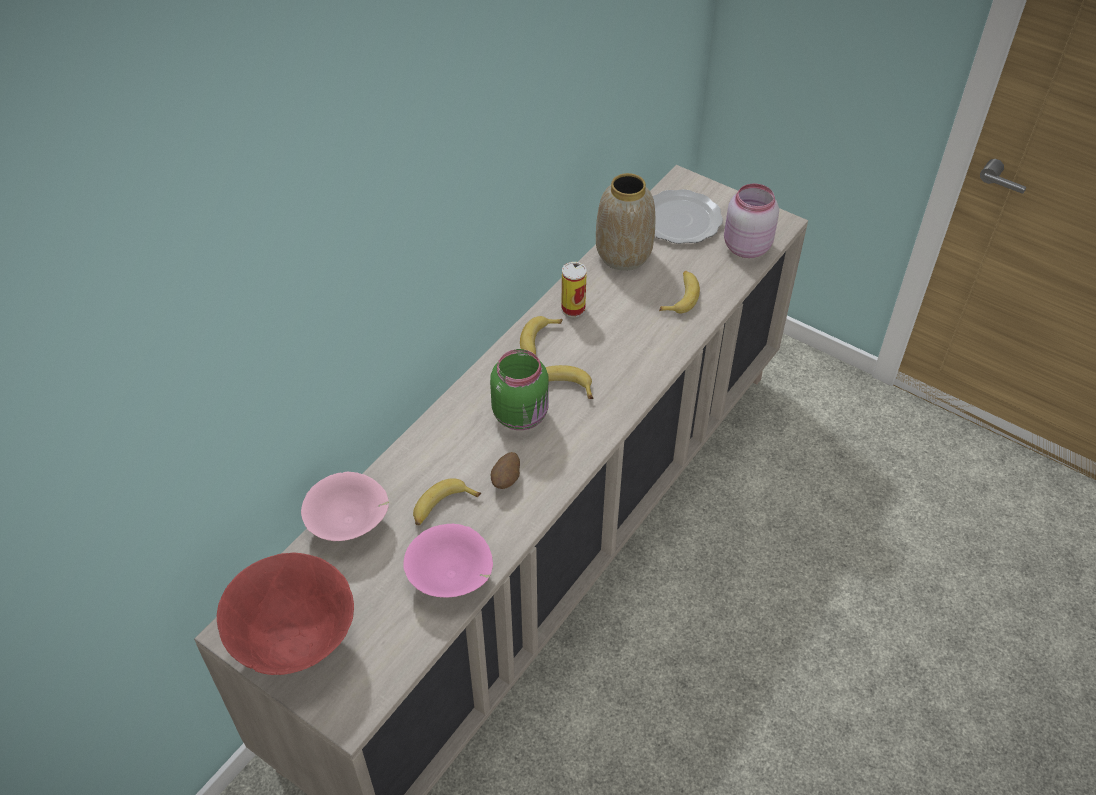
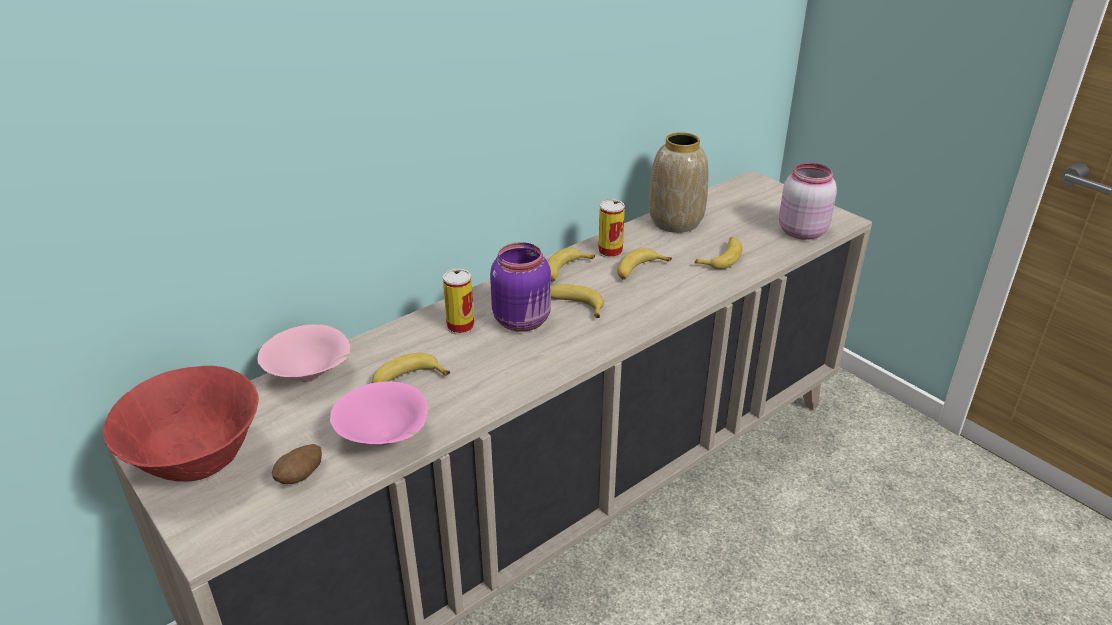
camera: 15 degrees right, 15 degrees down
(465, 434) = (460, 326): none -> can
(506, 479) = (483, 368): potato -> potato (300, 477)
(522, 414) = (523, 320): green jar -> purple jar
(609, 328) = (639, 270): none -> banana
(680, 220) = (741, 206): plate -> none

